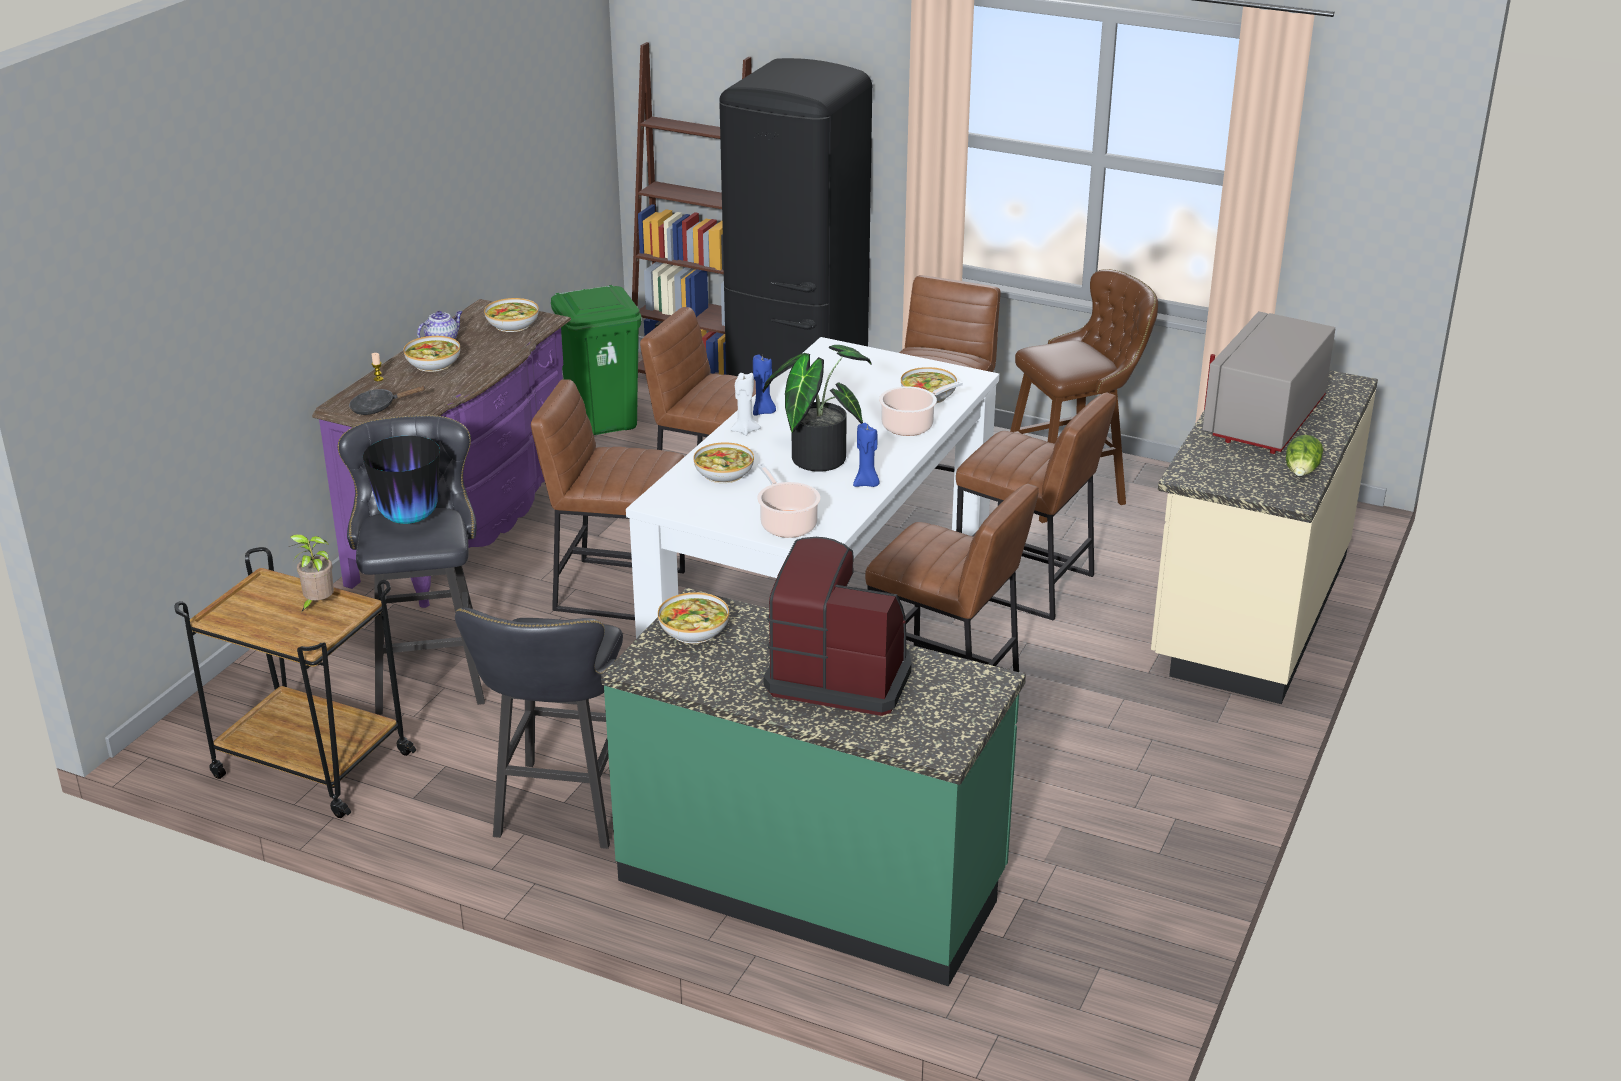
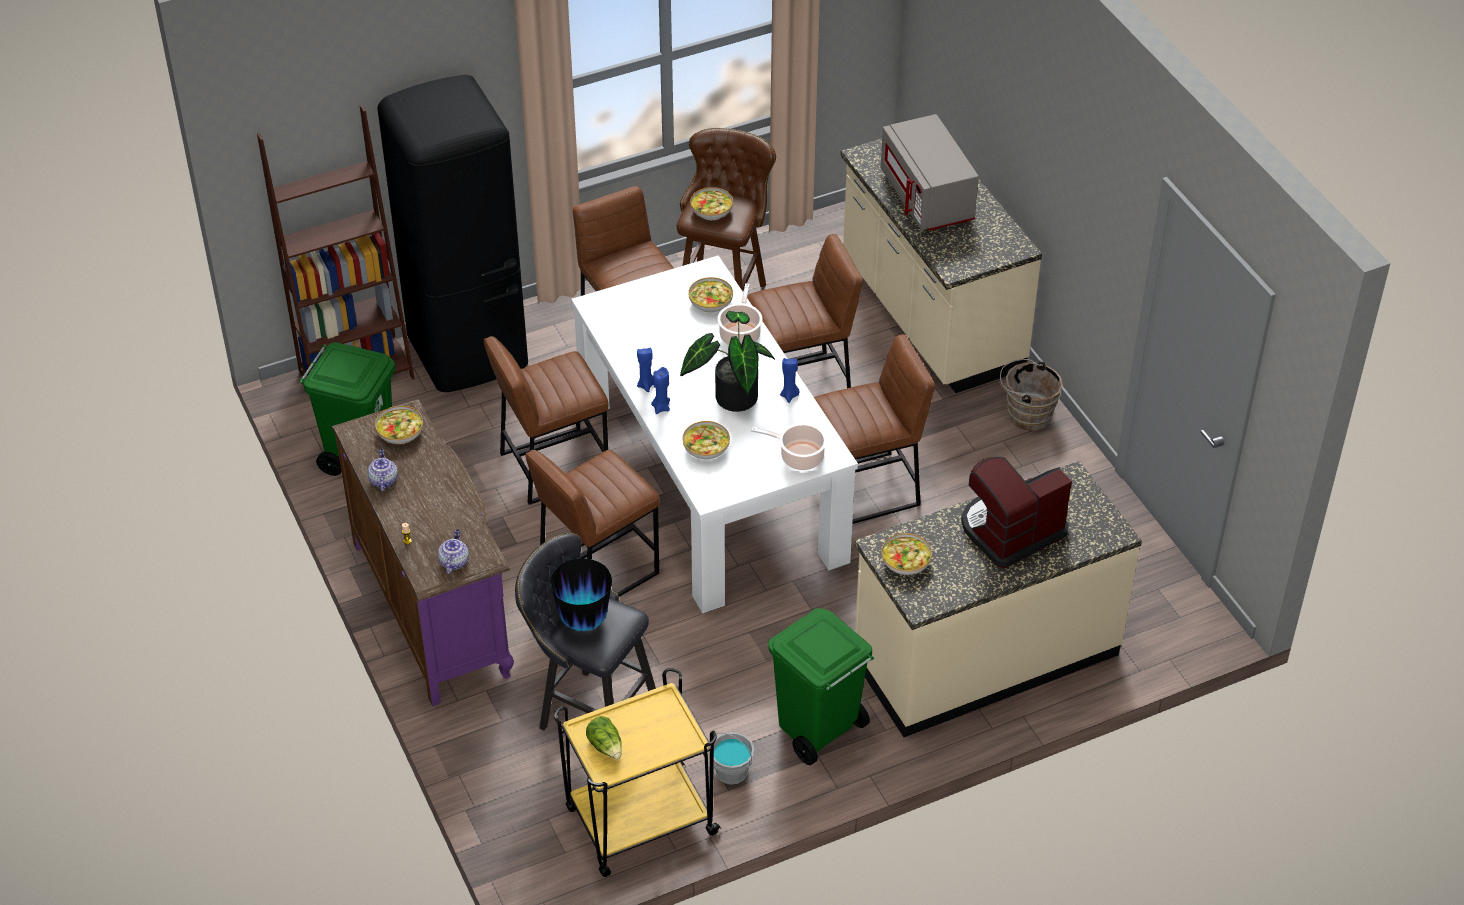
camera: 50 degrees left, 15 degrees up
(310, 764) = (639, 822): brown cart -> yellow cart
(317, 604) = (639, 715): potted plant -> none
(378, 407) = (454, 561): black frying pan -> teapot
(433, 363) = (415, 502): bowl -> bowl (711, 211)
(439, 788) = (731, 772): none -> grey bucket
(560, 816) = (817, 730): black stool -> green trash can
(745, 430) = (661, 407): white candle -> blue candle
(813, 880) = (984, 655): green counter -> beige counter
(1215, 736) = (1026, 414): none -> brown bucket
(1301, 472) = (997, 226): lettuce -> lettuce (606, 746)

